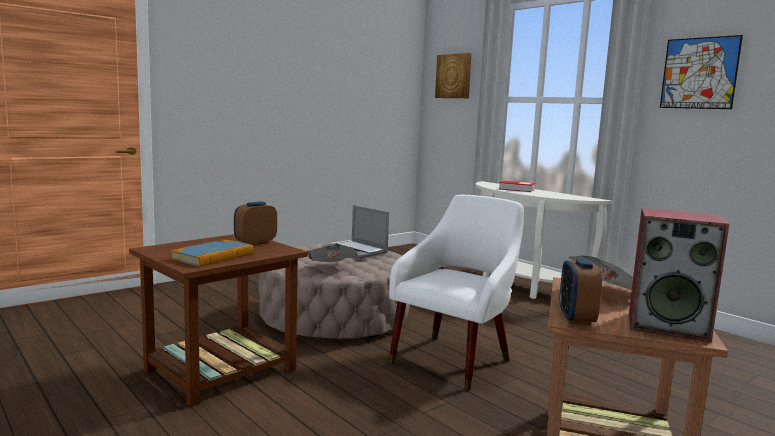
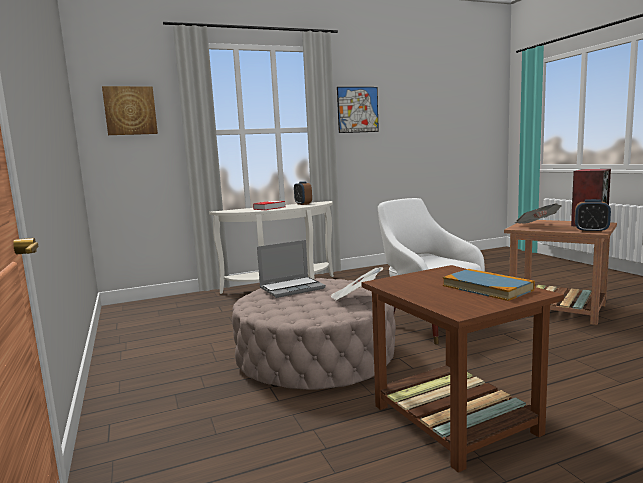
camera: 70 degrees left, 0 degrees up
(255, 243) = (418, 277): alarm clock -> alarm clock (303, 204)

